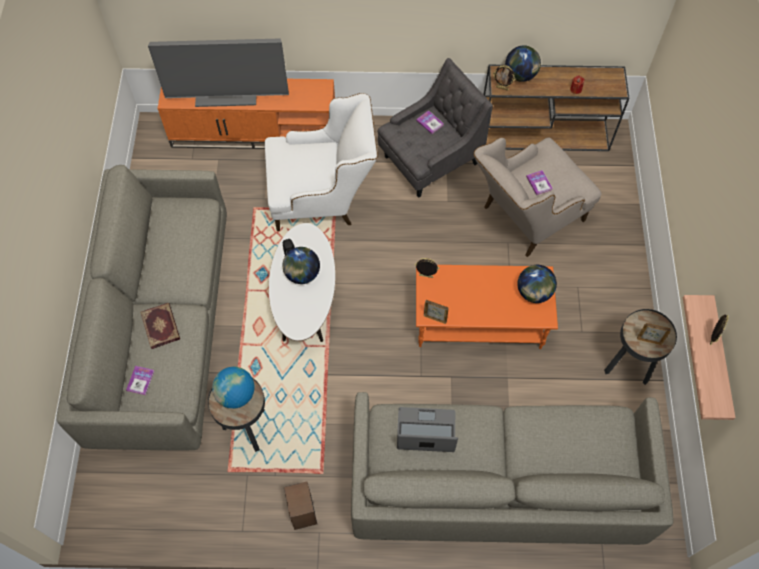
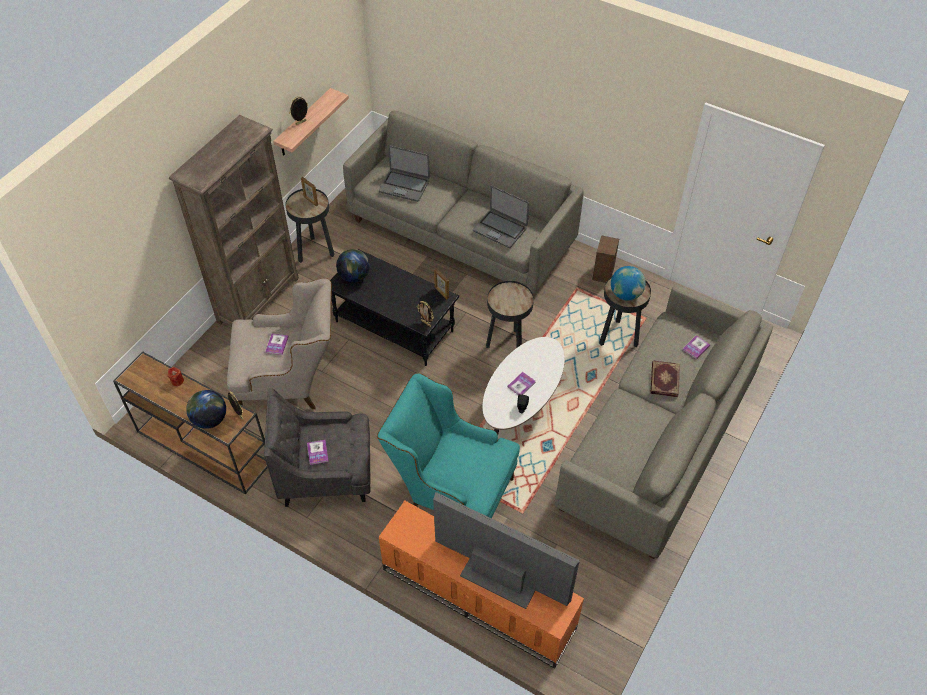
camera: 150 degrees left, 10 degrees down
(302, 274) = (521, 384): globe -> book
(322, 198) = (451, 489): white armchair -> turquoise armchair
(355, 358) = (507, 345): none -> black side table
(478, 323) = (395, 326): orange coffee table -> black coffee table
(577, 437) = (404, 186): none -> laptop
(628, 282) = (259, 299): none -> brown bookcase

